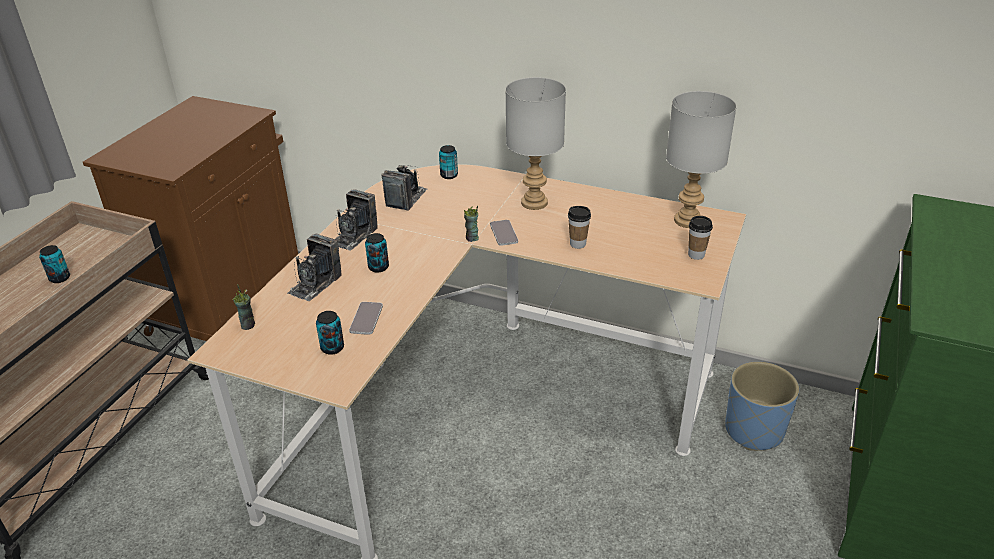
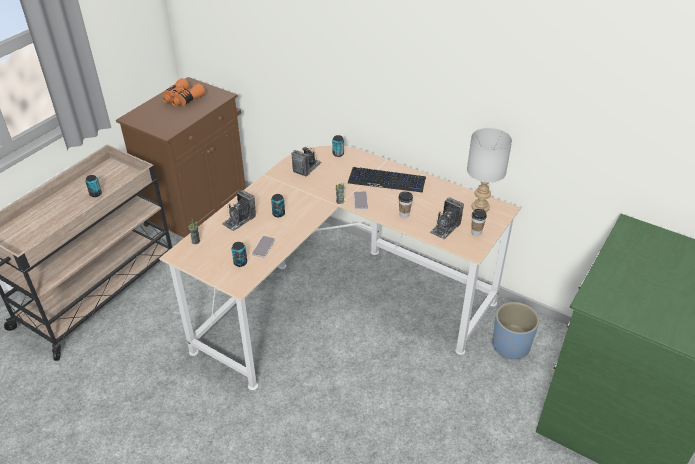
camera: 10 degrees right, 5 degrees up
(189, 124) = (182, 99): none -> orange binoculars
(354, 236) = (269, 190): camera -> camera (445, 228)
(535, 202) = (387, 181): grey table lamp -> keyboard

